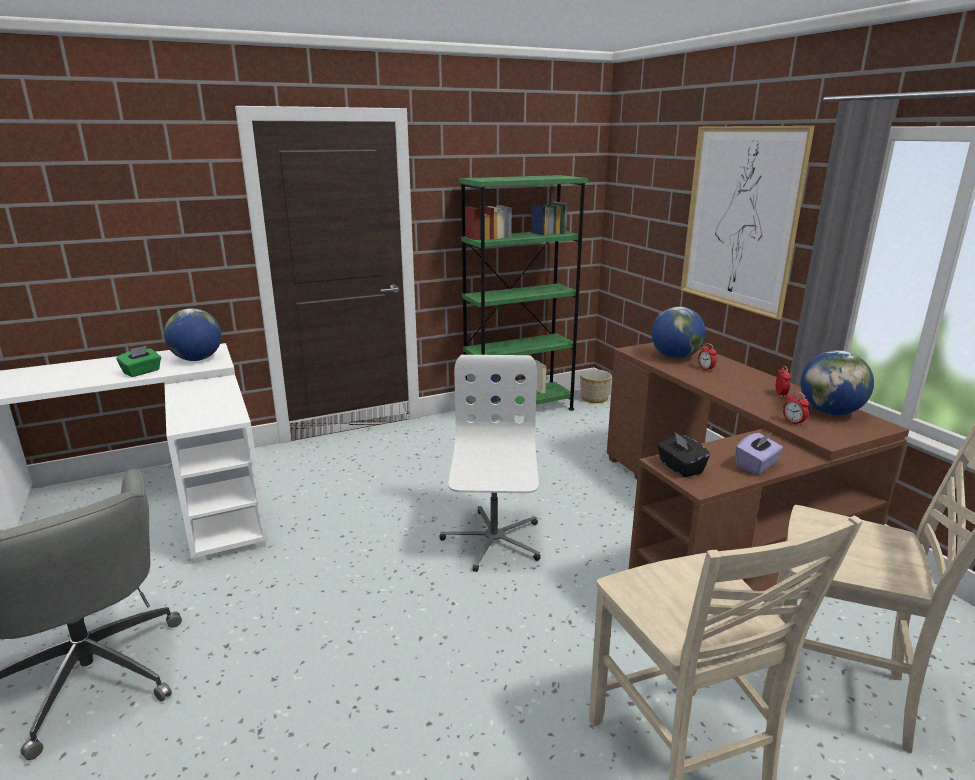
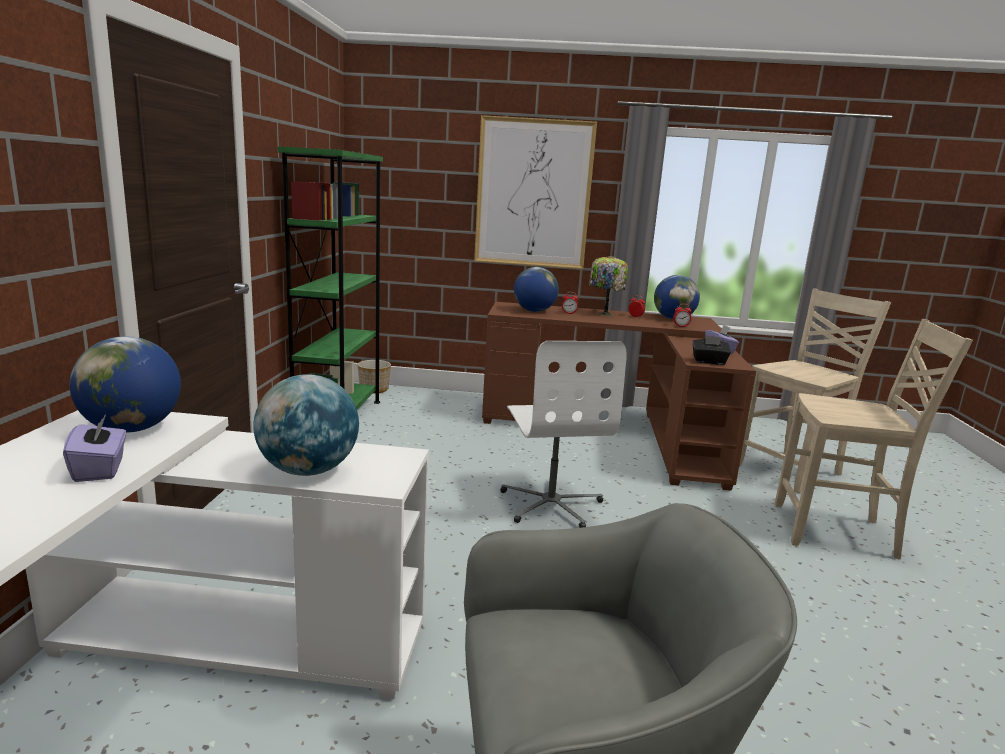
camera: 60 degrees left, 5 degrees down
(142, 372) = (100, 469): green tissue box -> purple tissue box
(190, 406) = (308, 470): none -> globe
(493, 540) = (551, 504): white office chair -> white office chair turned 135 degrees counterclockwise
(747, 381) = (604, 314): none -> table lamp

